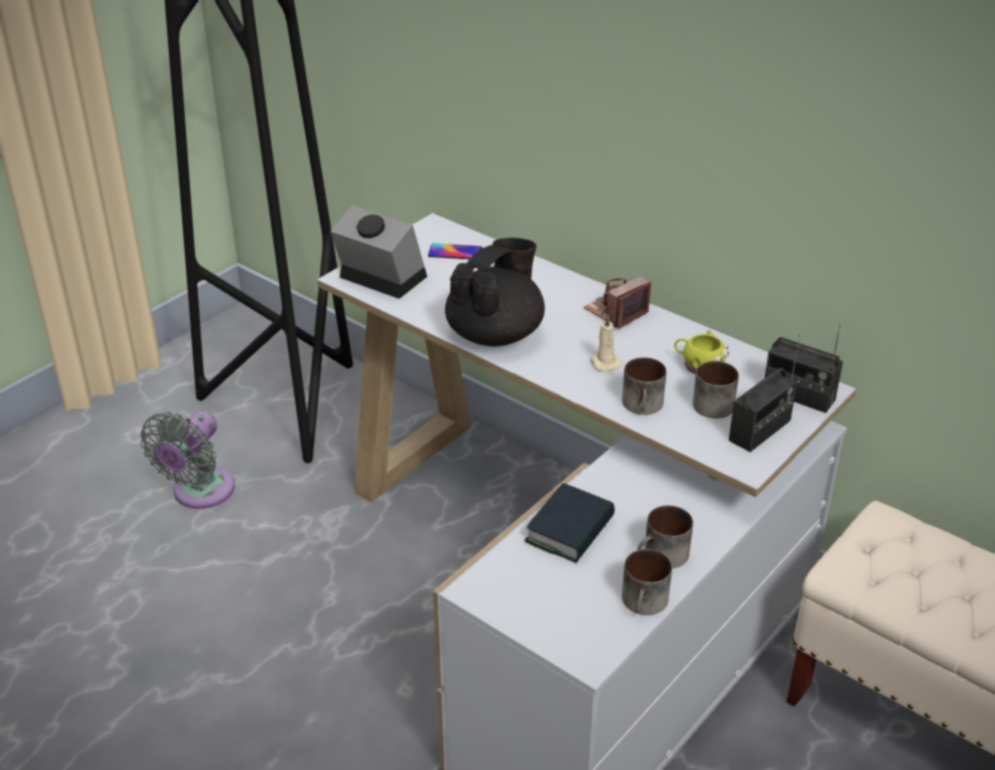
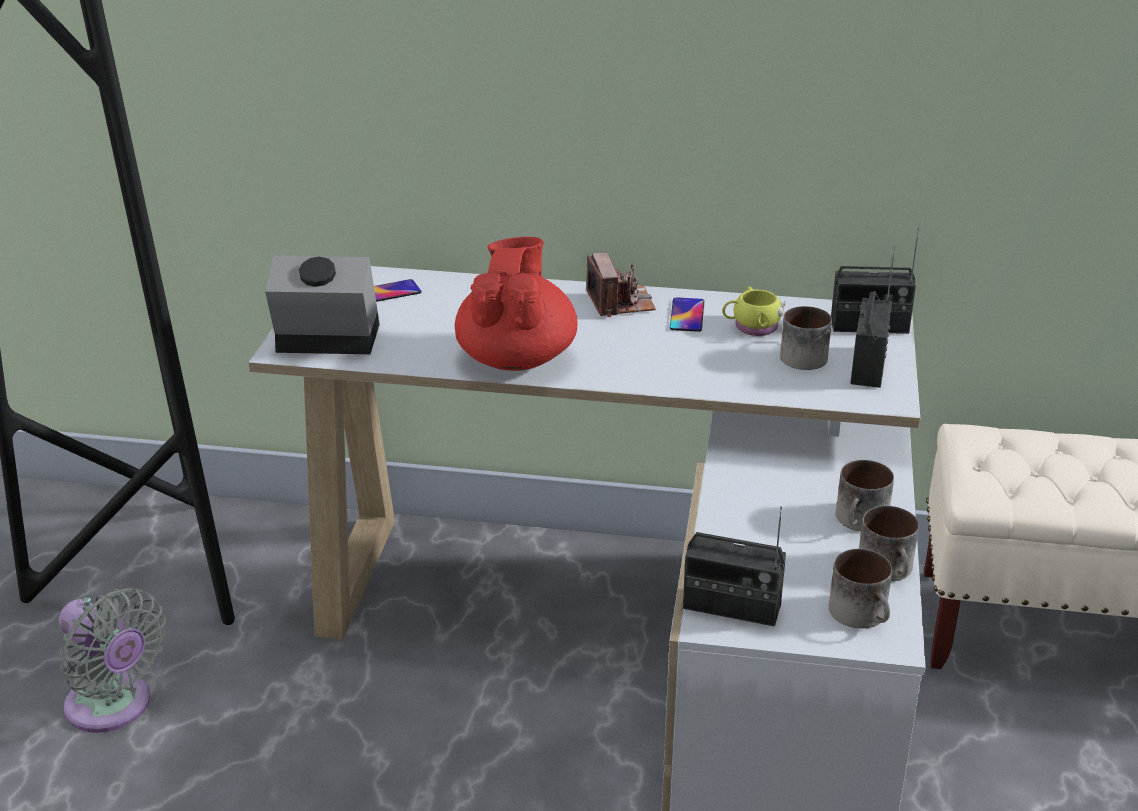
camera: 30 degrees left, 5 degrees down
(199, 493) = (114, 707): grey fan -> grey fan turned 45 degrees counterclockwise
(496, 334) = (516, 358): black teapot -> red teapot
(498, 584) = (731, 607): none -> radio
(570, 530) = (749, 529): book -> none
(604, 362) = (657, 351): beige candle -> none
(616, 312) = (620, 303): camera -> camera turned 150 degrees clockwise
(644, 406) = (739, 378): mug -> mug (864, 614)
(657, 339) = (687, 315): none -> phone

